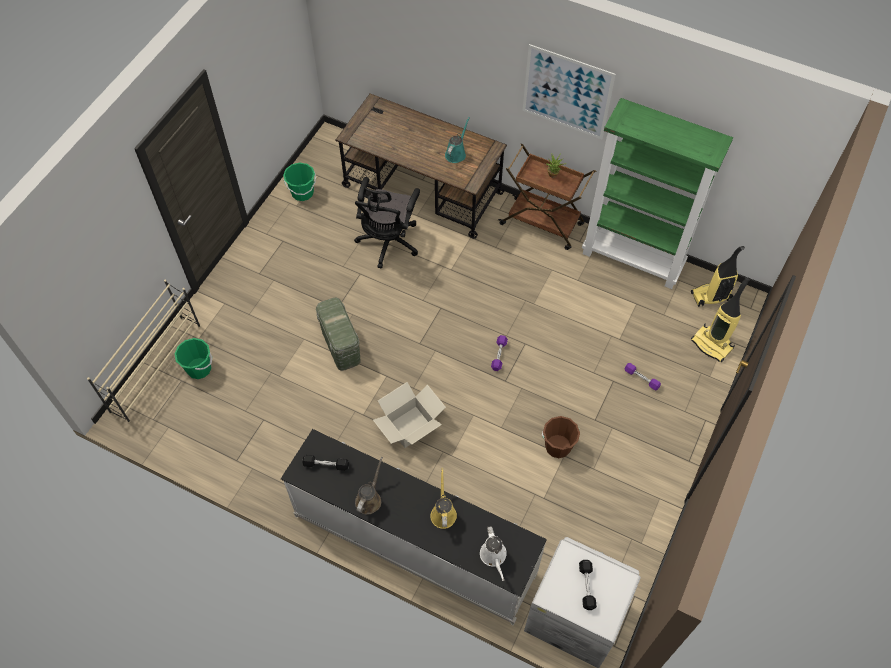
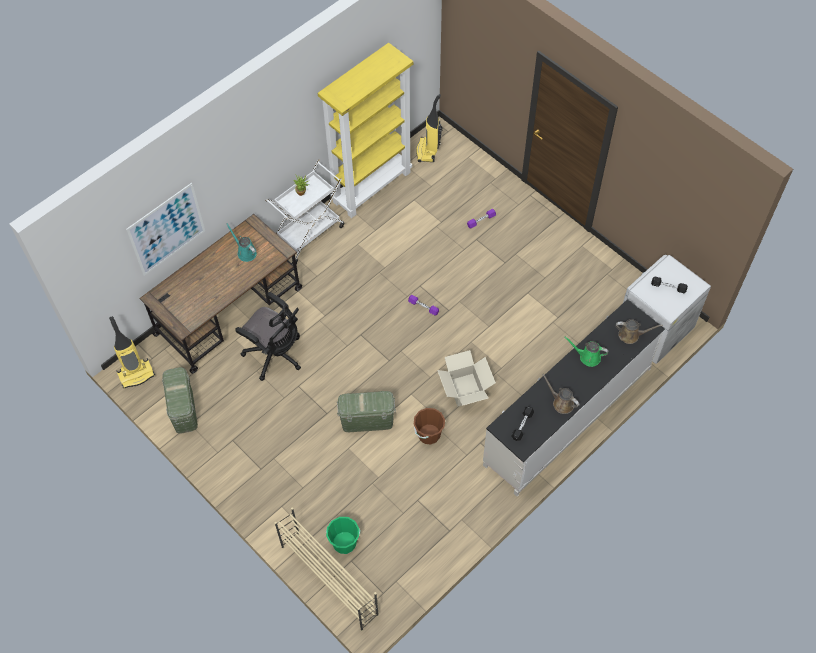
camera: 70 degrees left, 0 degrees up
(302, 193) = (183, 410): green bucket -> green storage box
(443, 512) = (587, 357): yellow watering can -> green watering can
(493, 556) = (631, 335): white watering can -> brown watering can
(542, 224) = (309, 236): brown cart -> white cart
(558, 446) = (518, 294): brown bucket -> brown bucket (429, 434)
(567, 92) = (280, 129): picture -> picture (166, 229)
(633, 259) = (372, 186): green bookcase -> yellow bookcase
(712, 344) = (469, 166): vacuum cleaner -> vacuum cleaner (136, 374)

